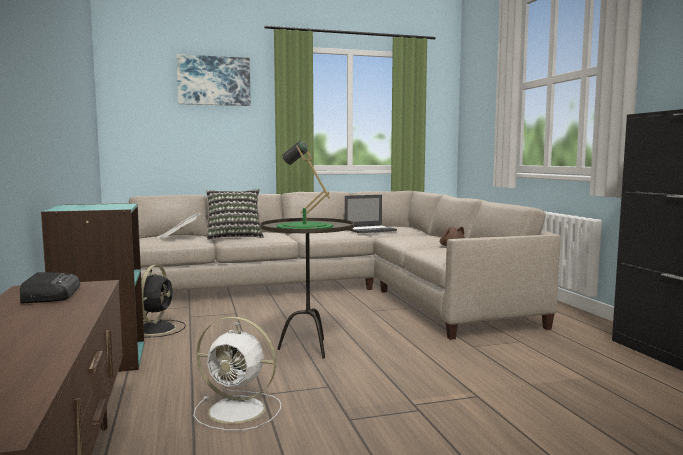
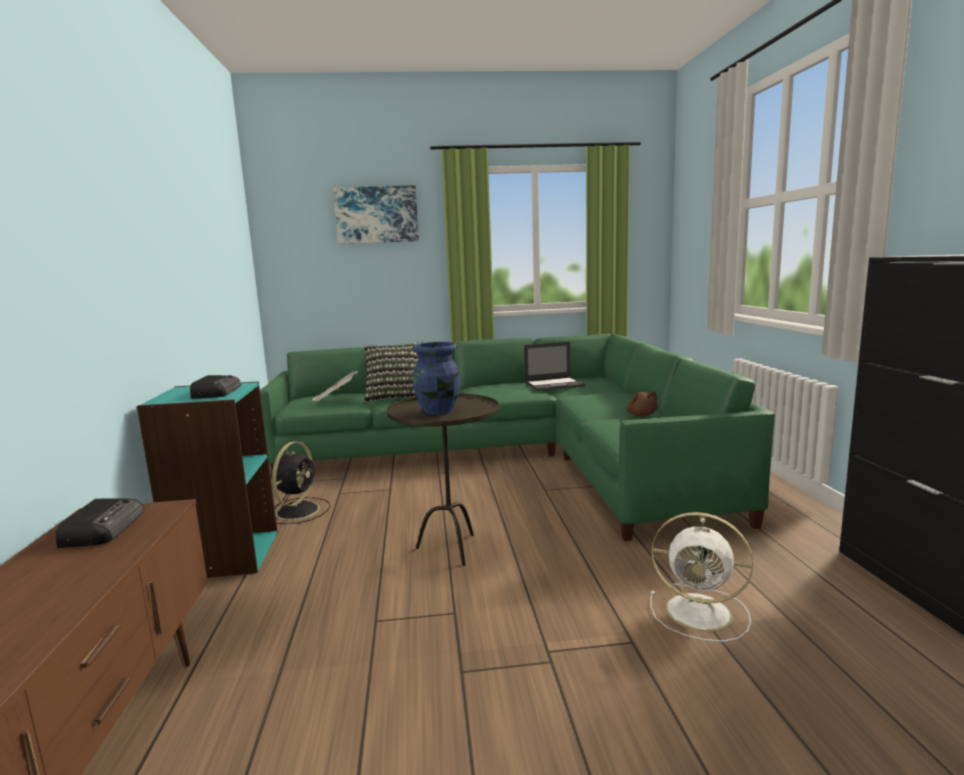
camera: 10 degrees right, 5 degrees up
(107, 206) = (217, 392): none -> radio
(239, 410) = (340, 646): white fan -> white fan (701, 613)
(304, 226) = (438, 411): green table lamp -> blue vase
(338, 291) = (514, 457): beige sofa -> green sofa

